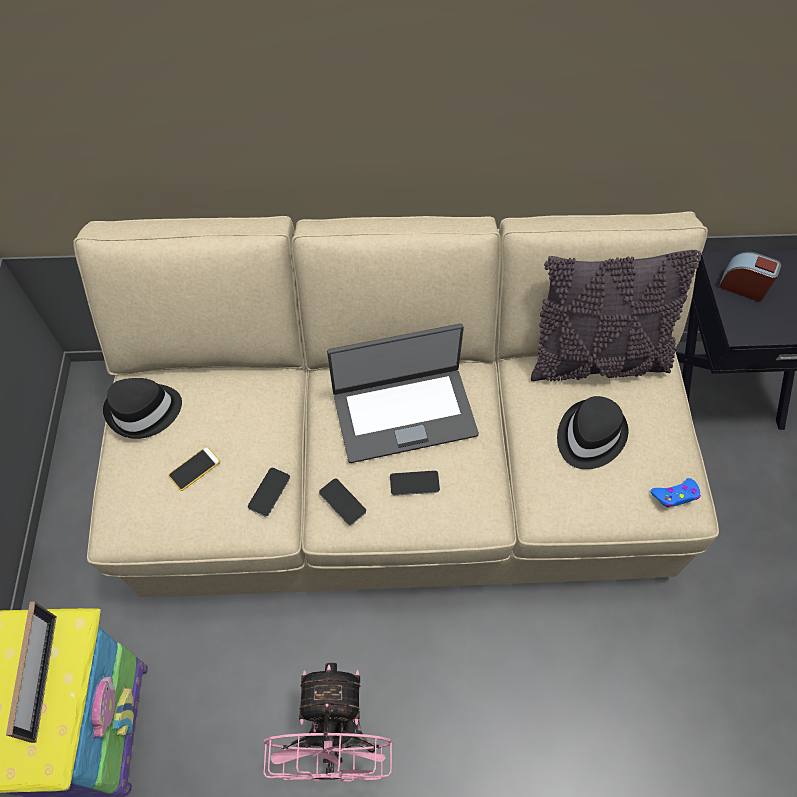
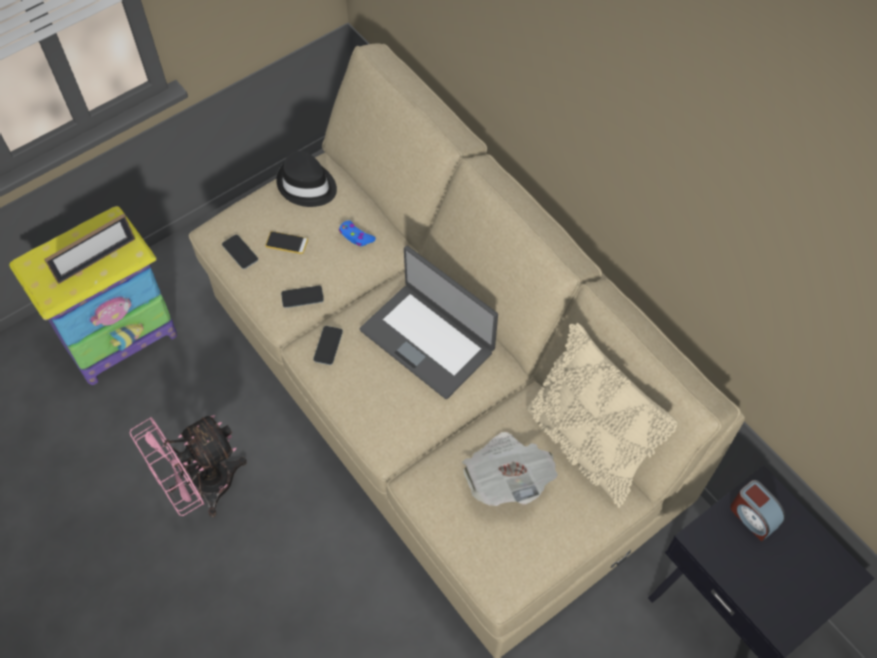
camera: 55 degrees right, 0 degrees up
(414, 483) = (375, 381): phone -> phone (240, 252)
(589, 436) = (507, 477): black hat -> newspaper
(596, 359) = (587, 446): black pillow -> beige pillow
(675, 495) = (501, 569): blue game controller -> blue game controller (356, 237)
(742, 286) = (753, 517): alarm clock -> alarm clock turned 150 degrees clockwise

